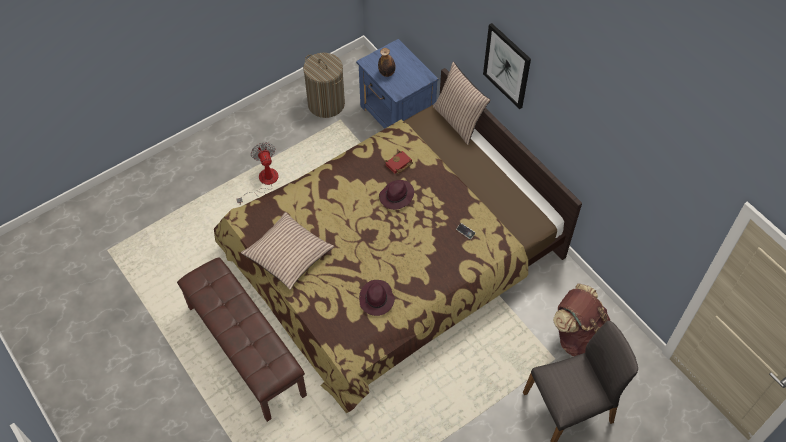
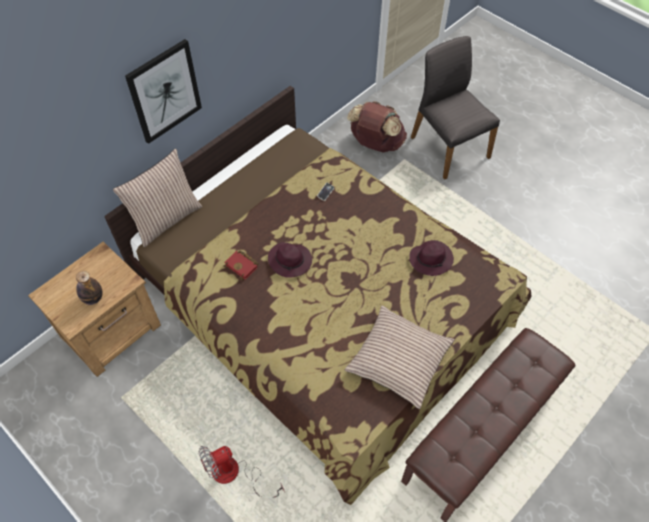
camera: 100 degrees left, 0 degrees up
(326, 104) = (92, 421): laundry basket -> none
(397, 115) = (112, 331): blue nightstand -> brown nightstand

